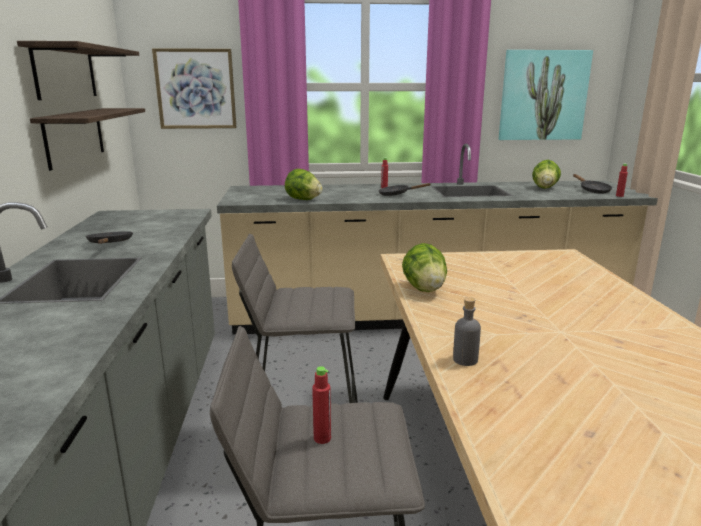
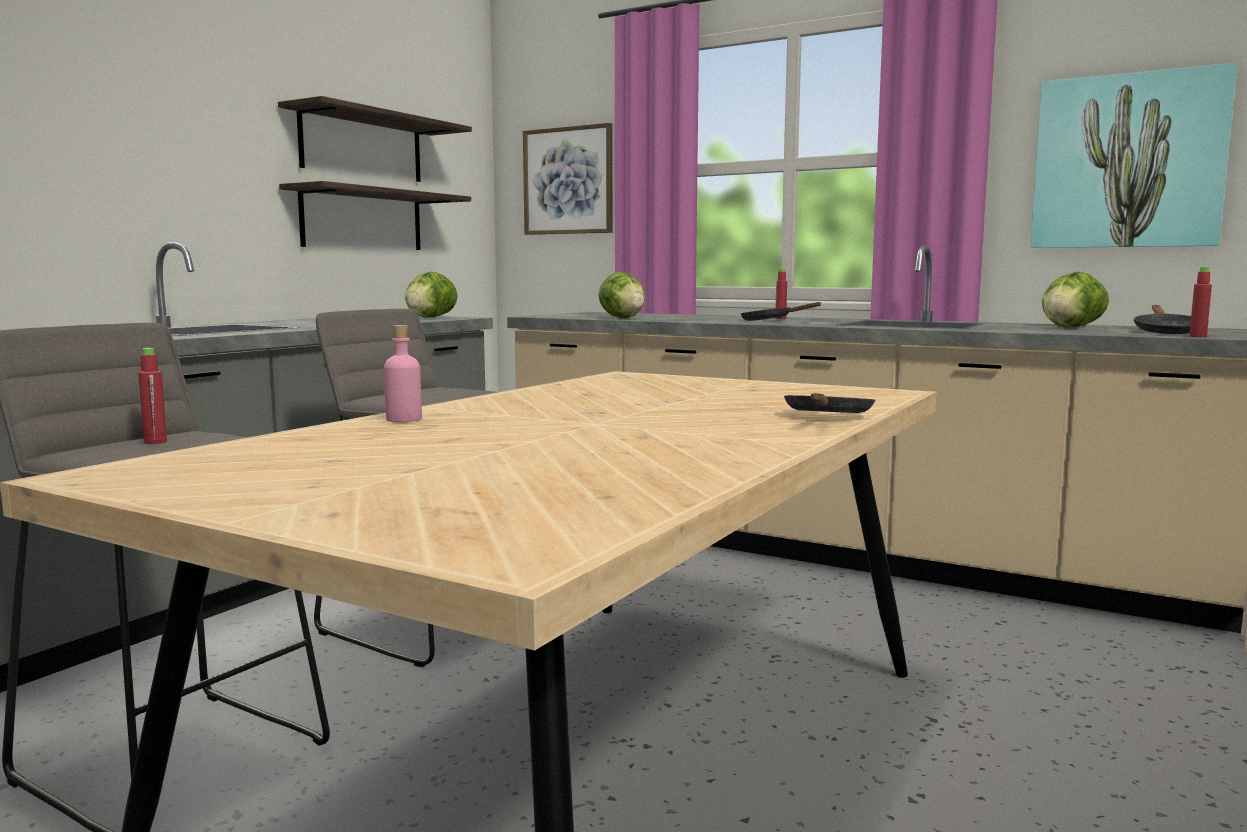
camera: 35 degrees right, 10 degrees down
(110, 244) = (308, 322): black frying pan -> black frying pan (827, 417)
(424, 289) = (558, 389): lettuce -> lettuce (430, 317)
(465, 360) = (404, 419): grey bottle -> pink bottle

